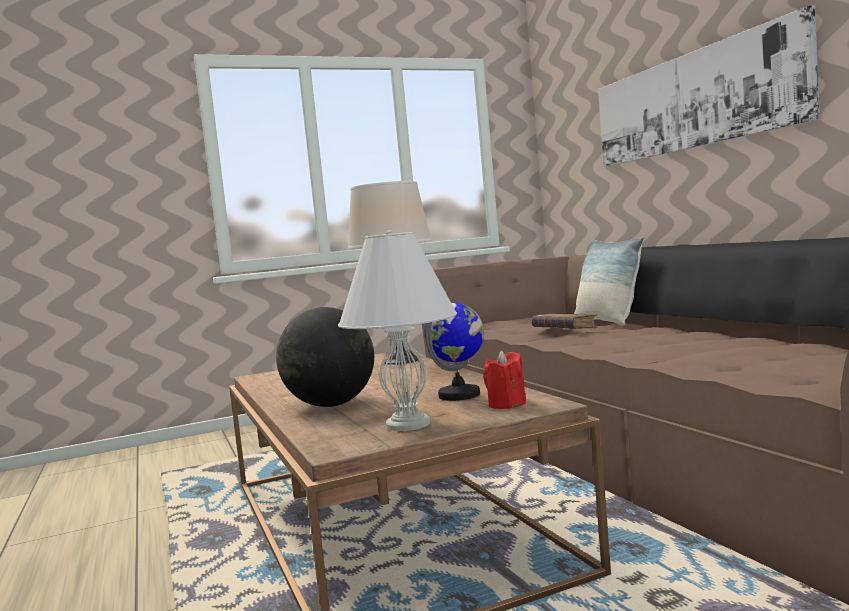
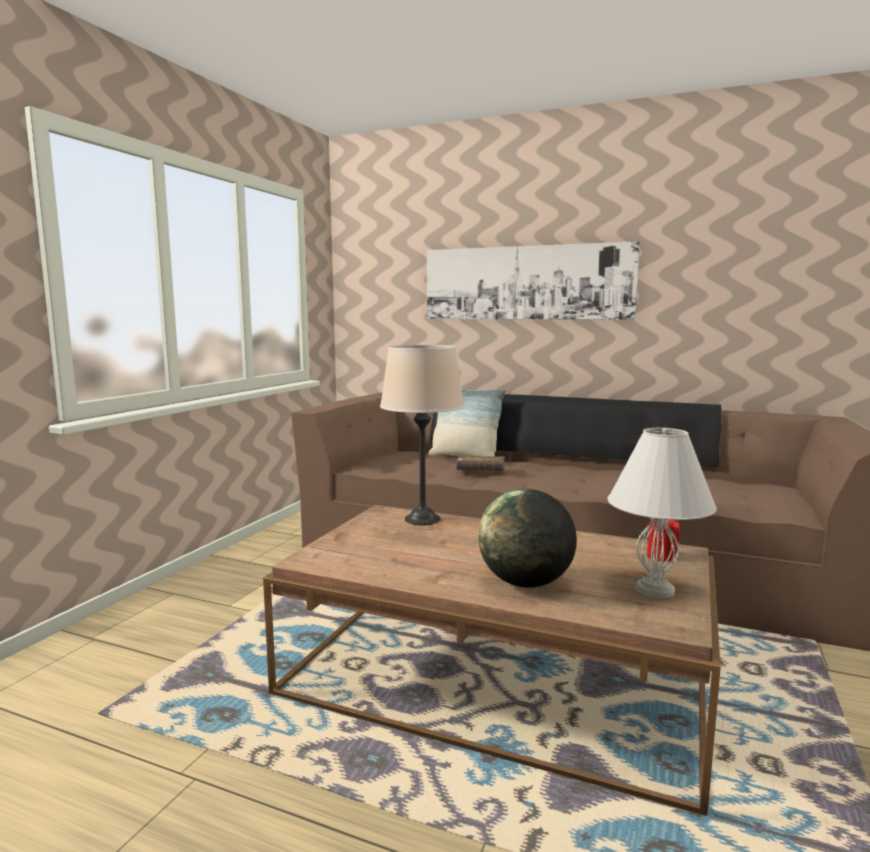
camera: 45 degrees left, 5 degrees up
(460, 395) = (600, 552): globe -> none

